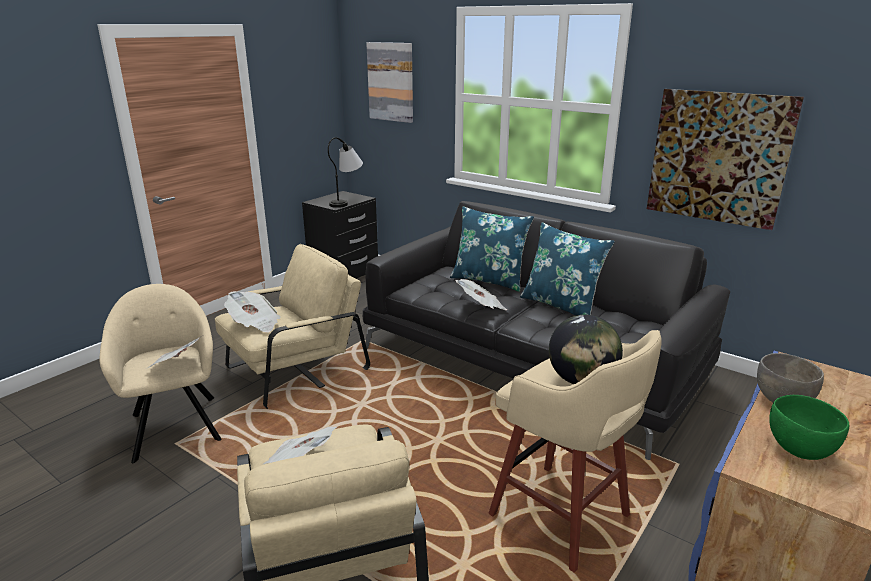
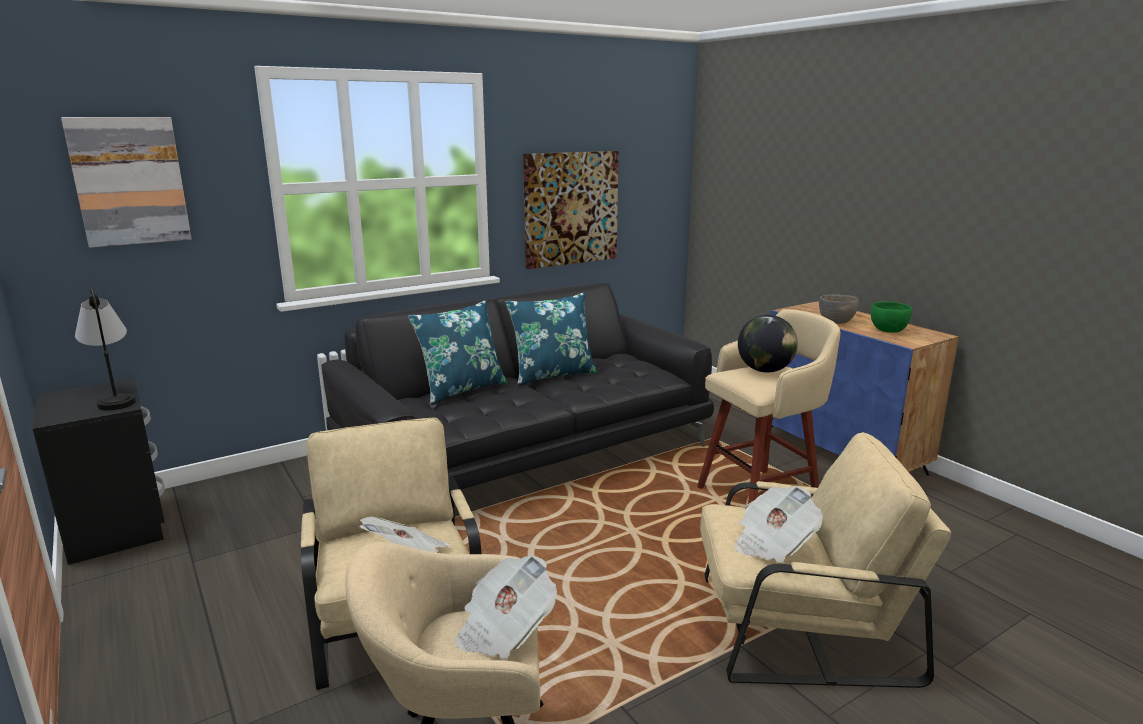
camera: 70 degrees left, 5 degrees down
(481, 307) = (527, 403): newspaper -> none

